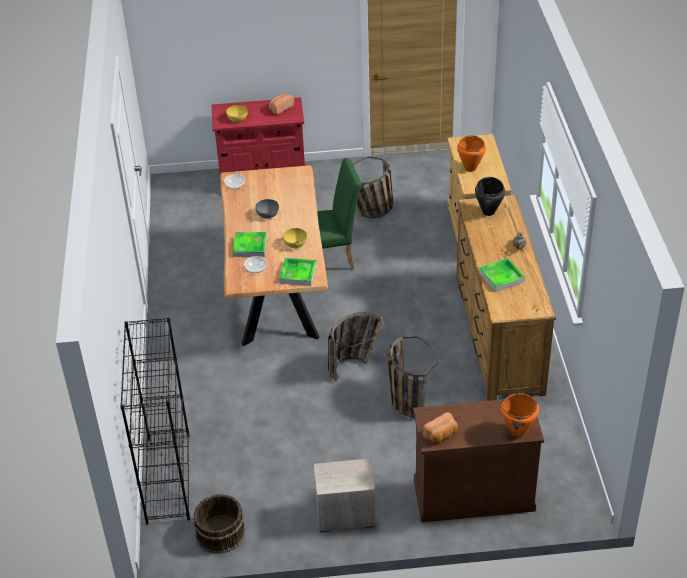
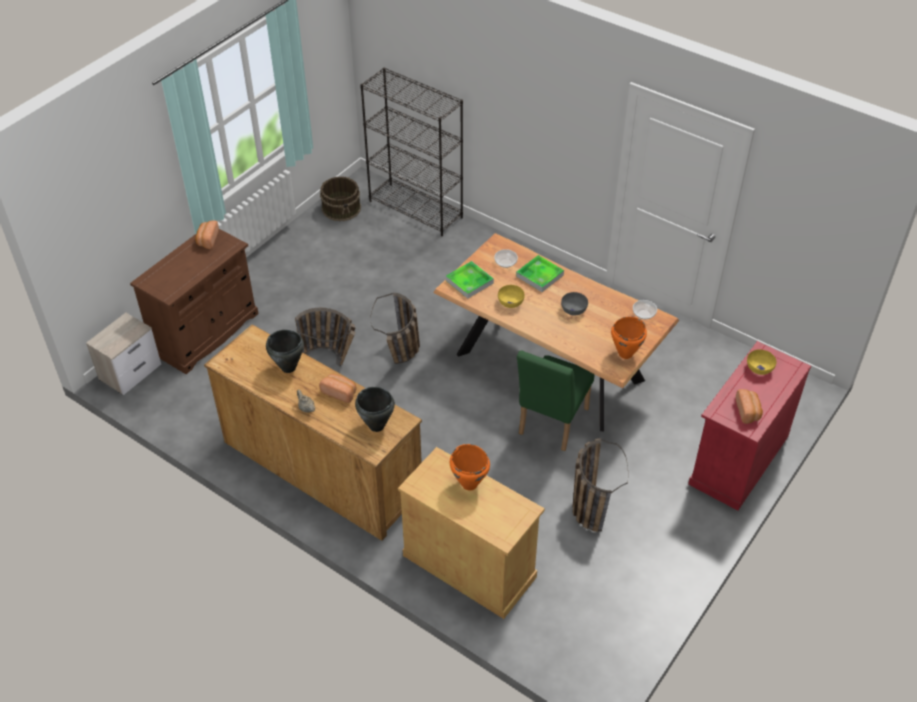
camera: 130 degrees right, 5 degrees up
(344, 514) = (279, 265): nightstand -> nightstand (131, 372)
(487, 242) = (340, 392): none -> bread
(501, 277) = (288, 368): tray -> black cooking pot
(518, 431) = (154, 276): orange cooking pot -> orange cooking pot (625, 354)

